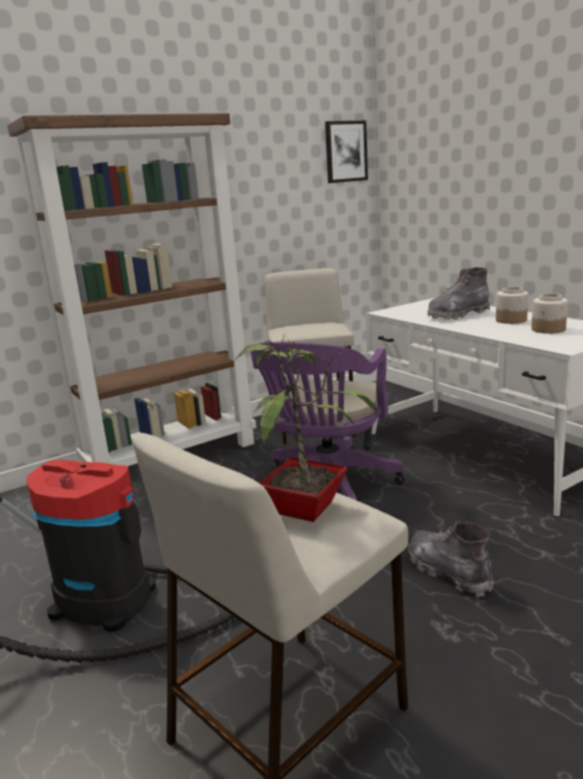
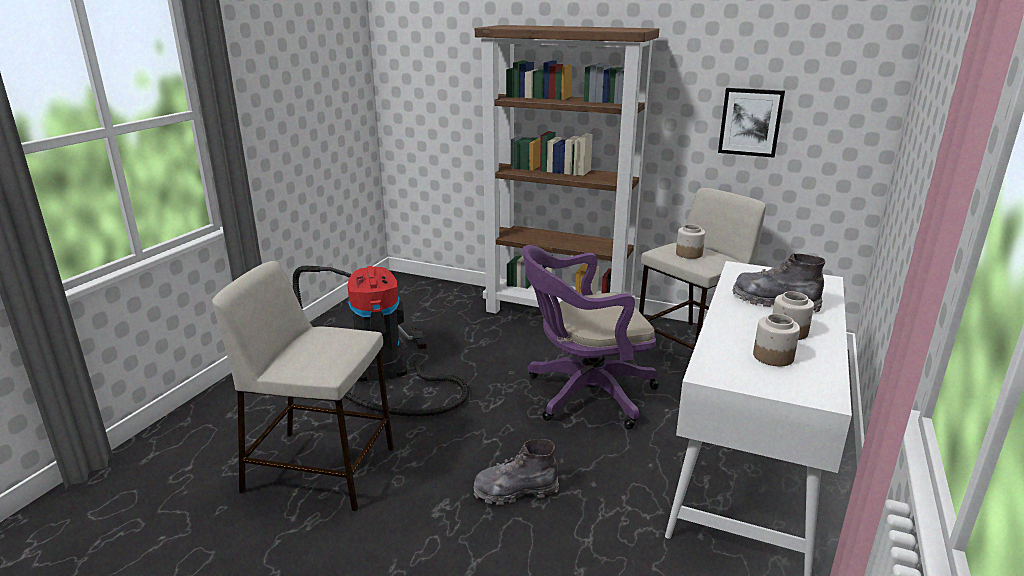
camera: 55 degrees right, 5 degrees up
(307, 507) = (330, 348): potted plant -> none
(309, 328) = (688, 254): none -> jar
(345, 151) = (857, 71): picture -> picture (750, 122)
(448, 571) = (515, 491): grey boot -> grey boot turned 120 degrees counterclockwise

